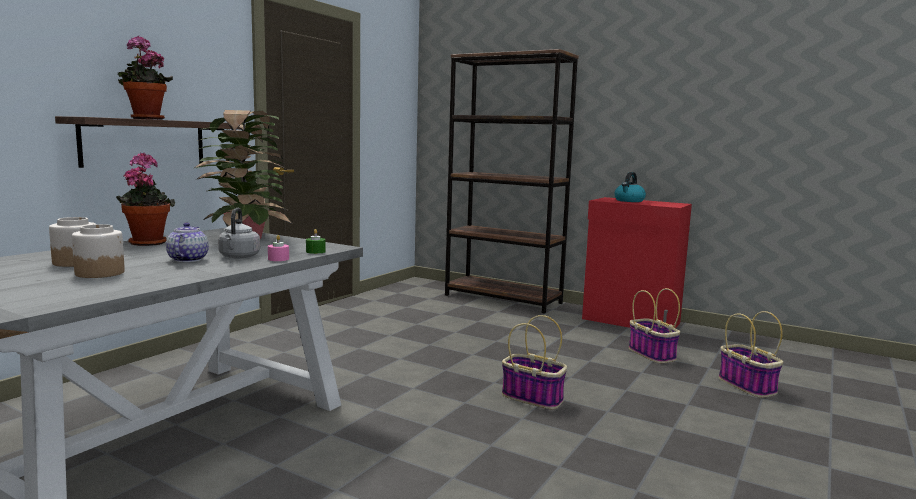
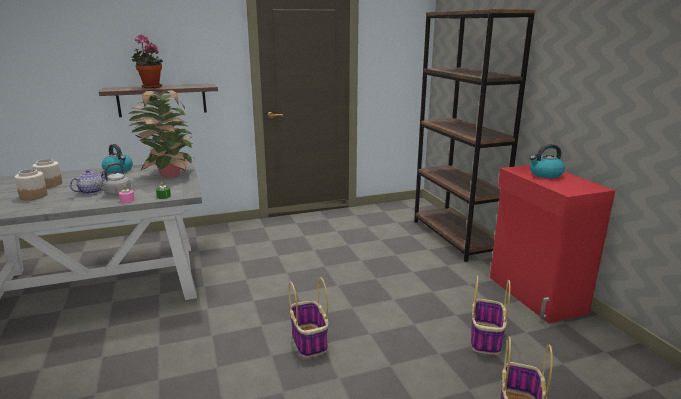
camera: 40 degrees right, 10 degrees up
(147, 242) = (118, 170): potted plant -> kettle

